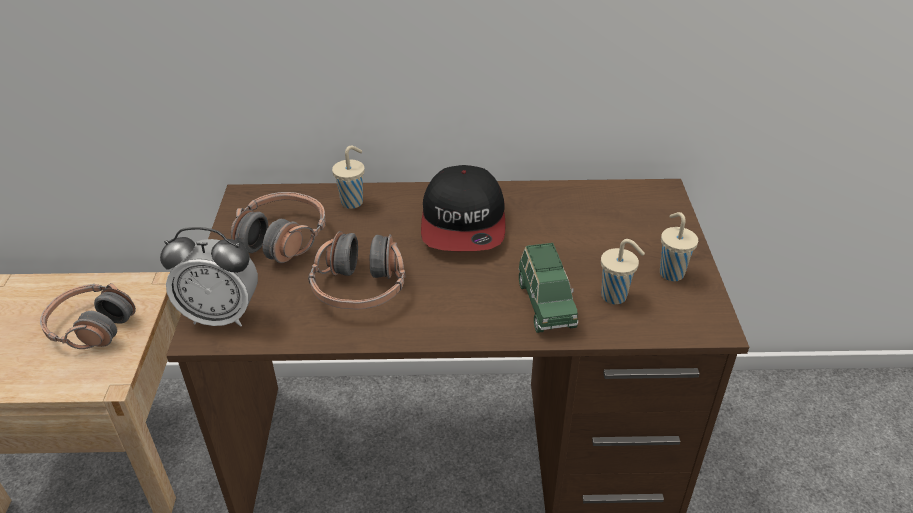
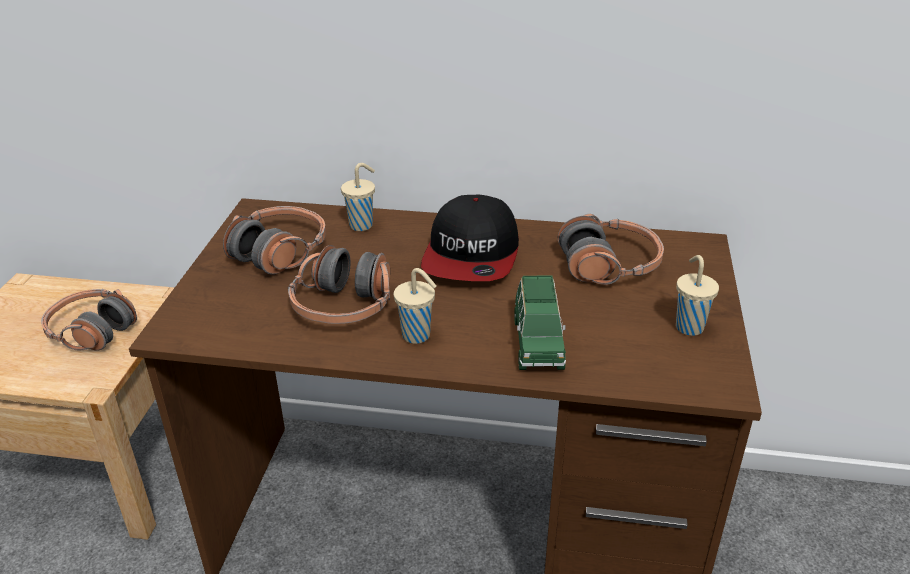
camera: 10 degrees right, 5 degrees down
(221, 315) = (195, 317): alarm clock -> none
(588, 220) = (609, 265): none -> headphones
(615, 296) = (618, 344): beige cup -> beige cup (418, 336)

